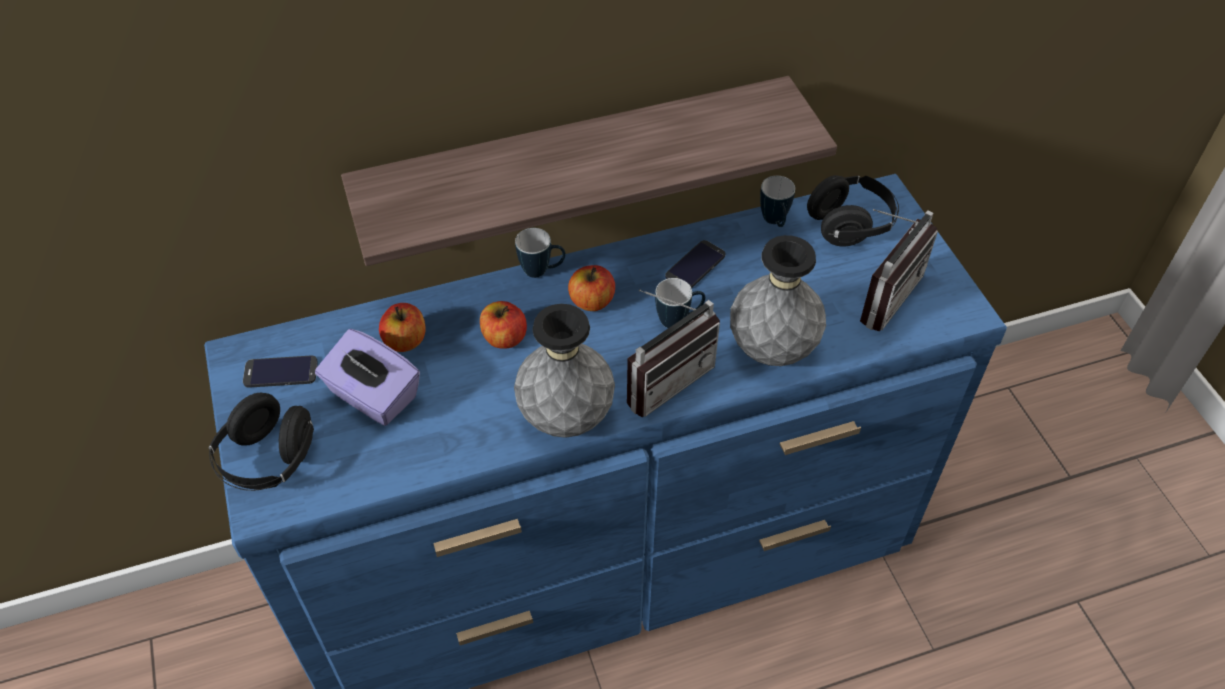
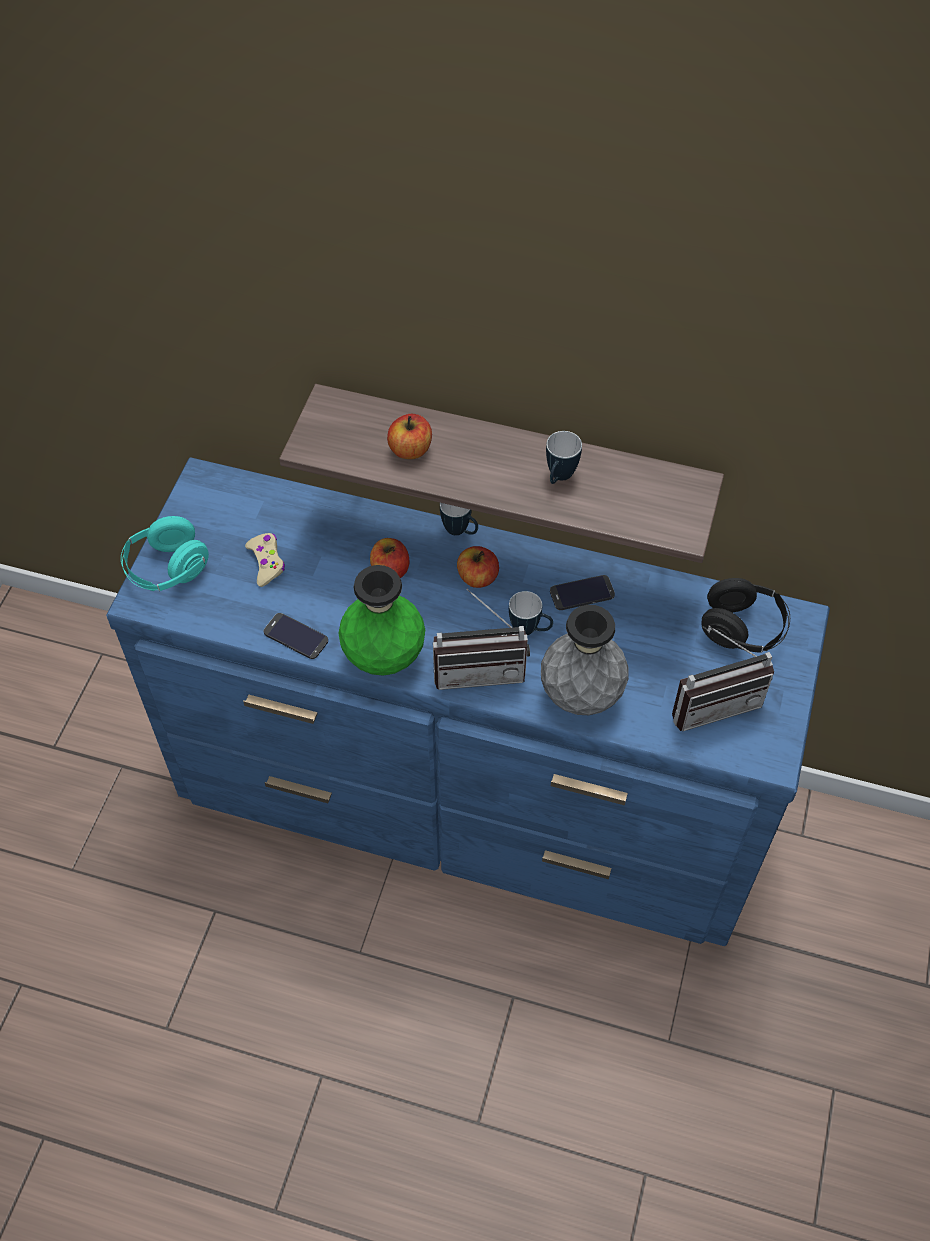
camera: 35 degrees right, 5 degrees up
(268, 460) = (167, 569): black headphones -> turquoise headphones
(280, 372) = (220, 508): phone -> phone (296, 636)
(373, 396) = (266, 562): purple tissue box -> beige game controller
(405, 340) = (320, 532): apple -> apple (410, 449)
(566, 418) = (384, 657): grey vase -> green vase
(775, 222) = (680, 592): mug -> mug (559, 478)

